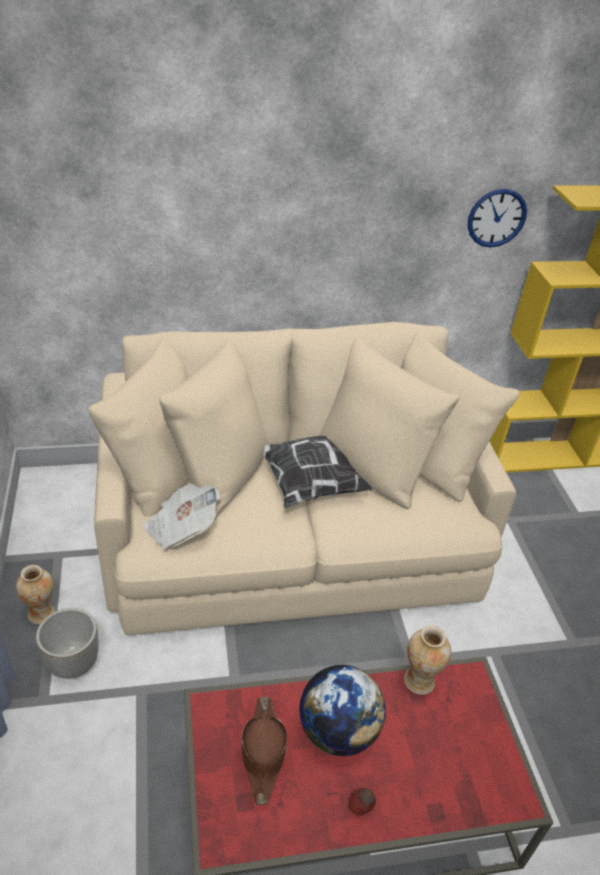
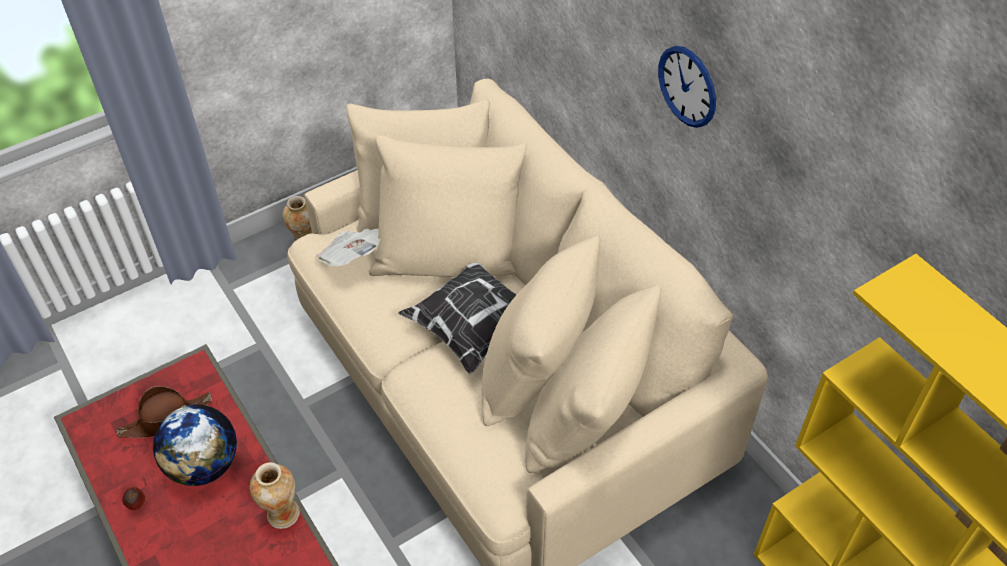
camera: 70 degrees right, 10 degrees up
(73, 664) = (267, 288): planter -> none
(496, 218) = (854, 241): wall clock -> wall clock (687, 86)

